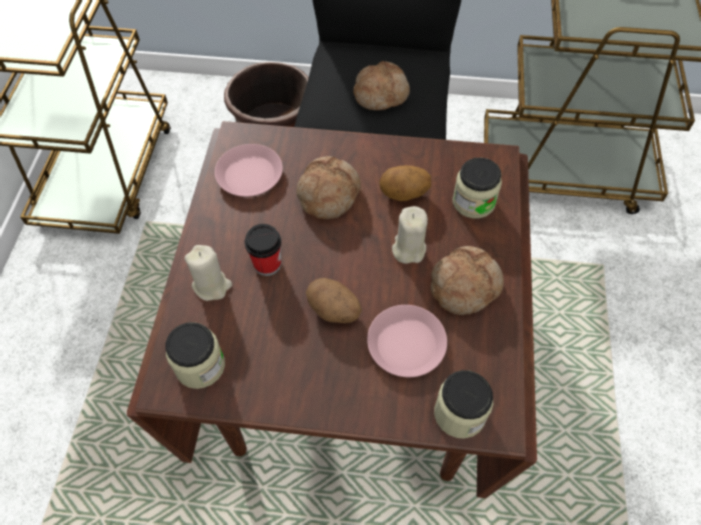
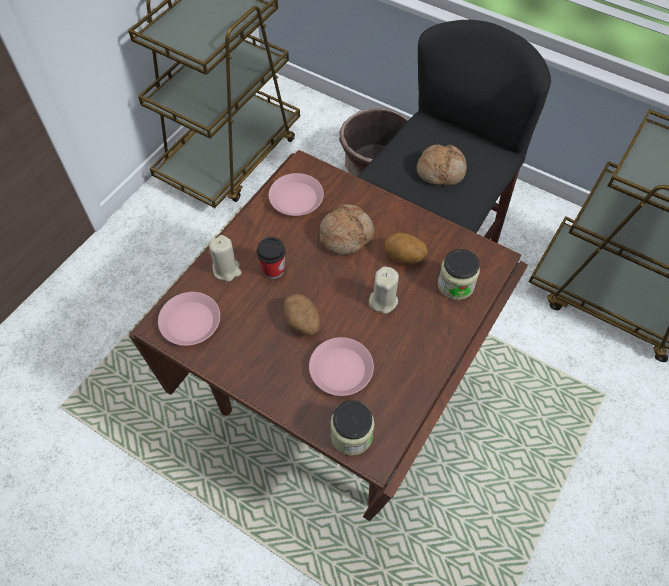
camera: 25 degrees right, 0 degrees up
(200, 366) = (190, 322): jar -> pink plate
(464, 285) = (410, 345): bread -> none

